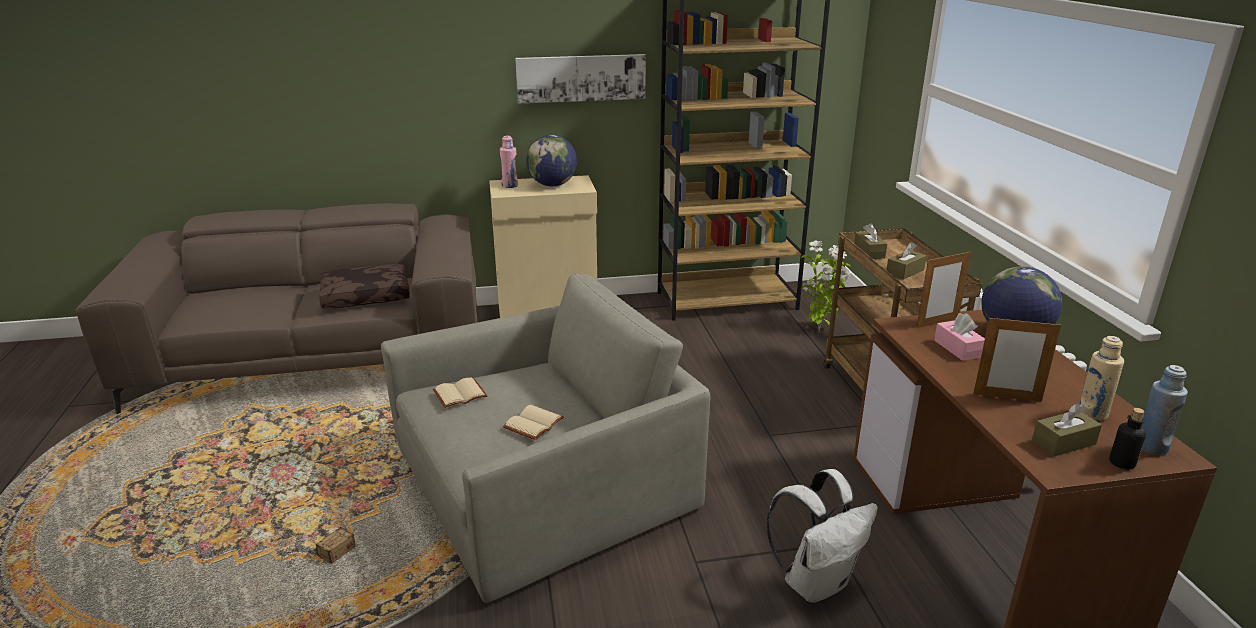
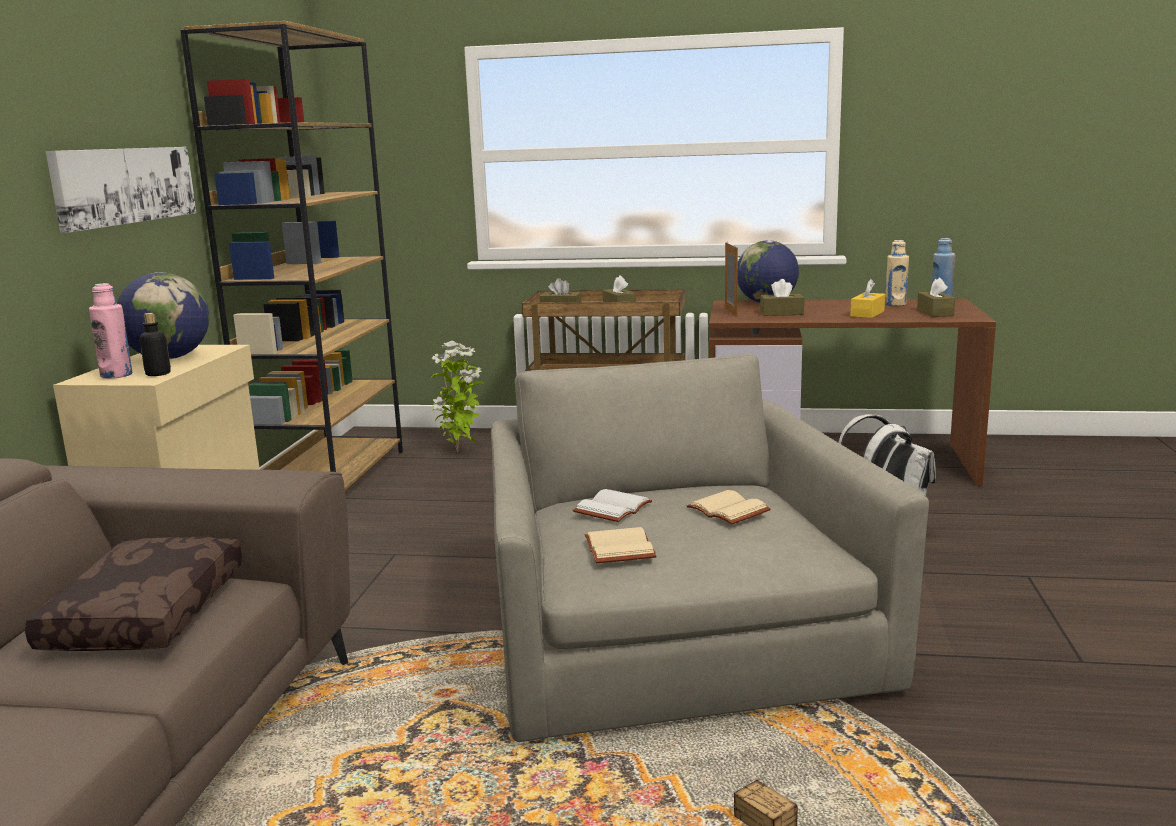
camera: 70 degrees left, 10 degrees down
(526, 380) = (611, 507): none -> white book
(957, 348) = (781, 313): pink tissue box -> brown tissue box
(1007, 397) = (867, 314): picture frame -> yellow tissue box
(1122, 463) = (962, 308): bottle -> bottle (158, 374)

